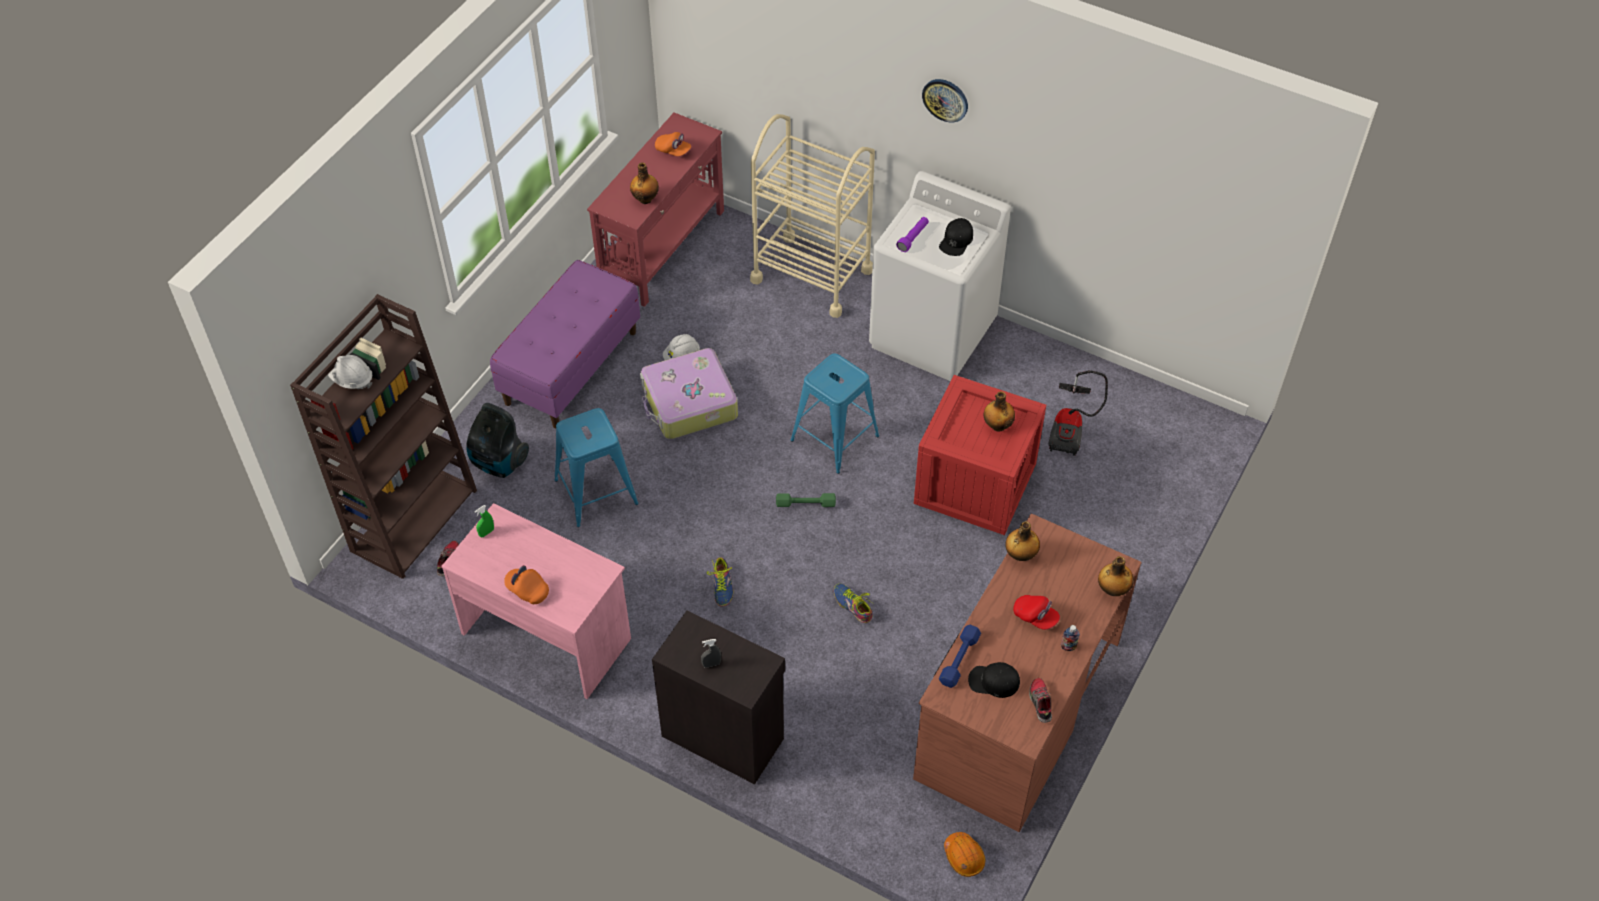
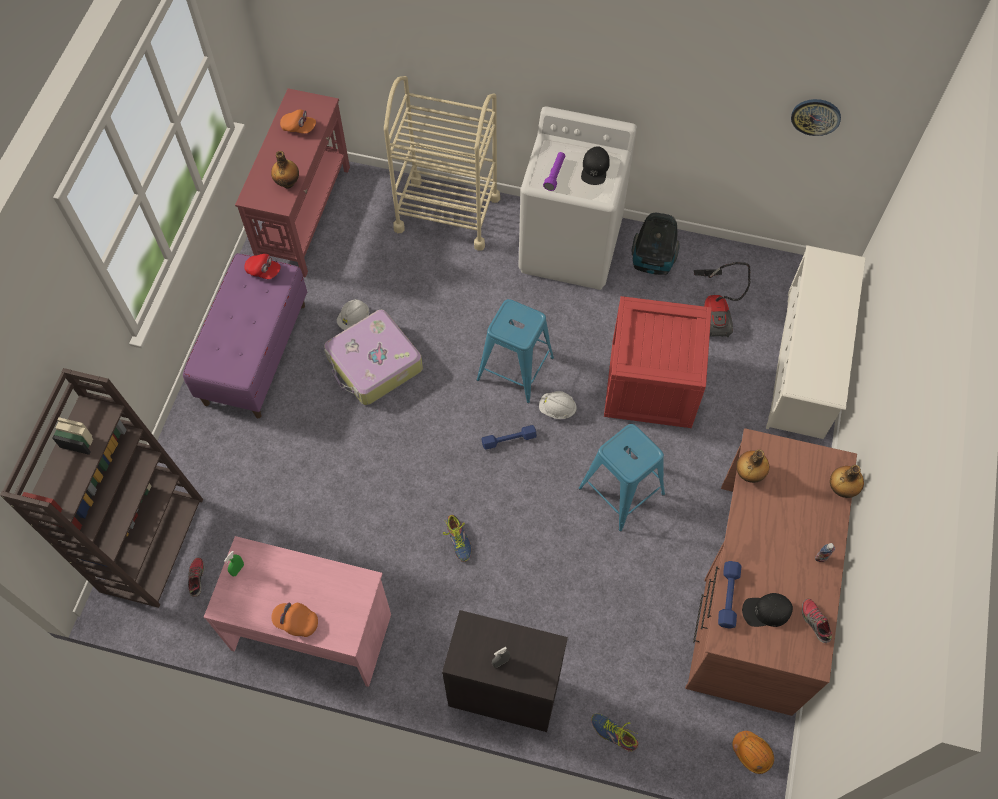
camera: 15 degrees left, 10 degrees up
(352, 380) = (62, 461): white hard hat -> white hard hat (557, 409)
(498, 463) = (215, 466): vacuum cleaner -> vacuum cleaner (652, 263)
(596, 492) = (315, 473): blue stool -> blue stool (622, 491)
(805, 504) = (509, 440): green dumbbell -> blue dumbbell
(852, 605) = (580, 530): shoe -> shoe (614, 733)
(945, 99) = (566, 37): wall clock -> wall clock (816, 116)
(997, 425) = (674, 337): bottle -> none
(1035, 617) = (782, 534): red cap -> red cap (263, 271)
(1152, 500) = (805, 364): none -> white shoe rack

